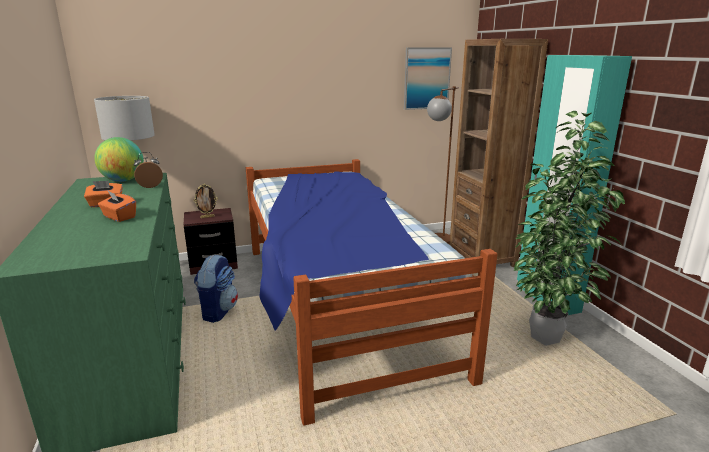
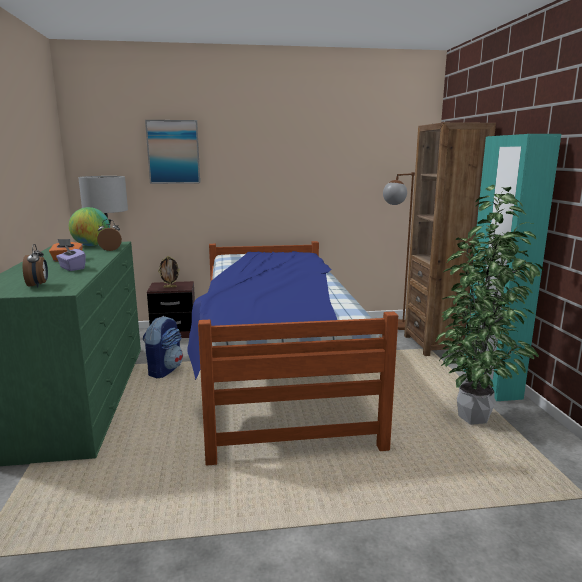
camera: 10 degrees right, 5 degrees down
(92, 247) = (38, 285): none -> alarm clock
(119, 217) = (72, 268): orange tissue box -> purple tissue box
(426, 78) = (388, 165): picture -> picture (173, 152)

